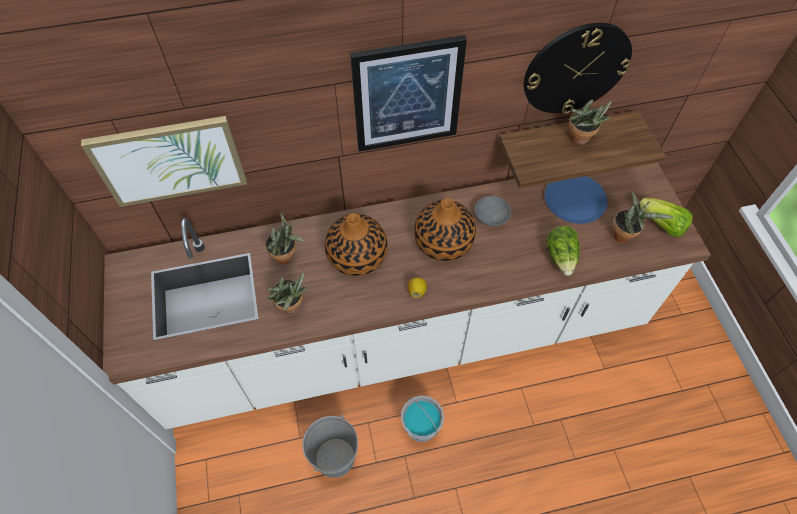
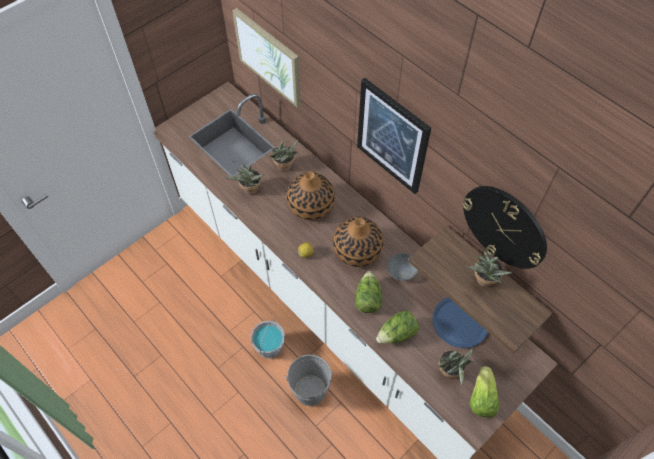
camera: 60 degrees right, 0 degrees up
(335, 457) = (219, 304): grey bucket -> grey bucket (310, 390)
(507, 262) = (367, 298): none -> lettuce

